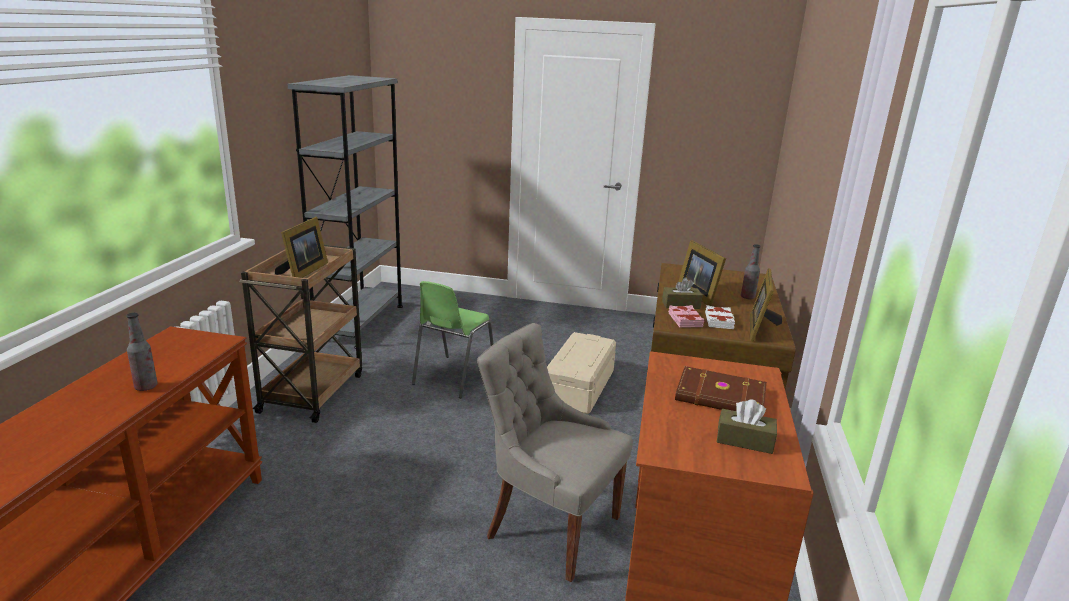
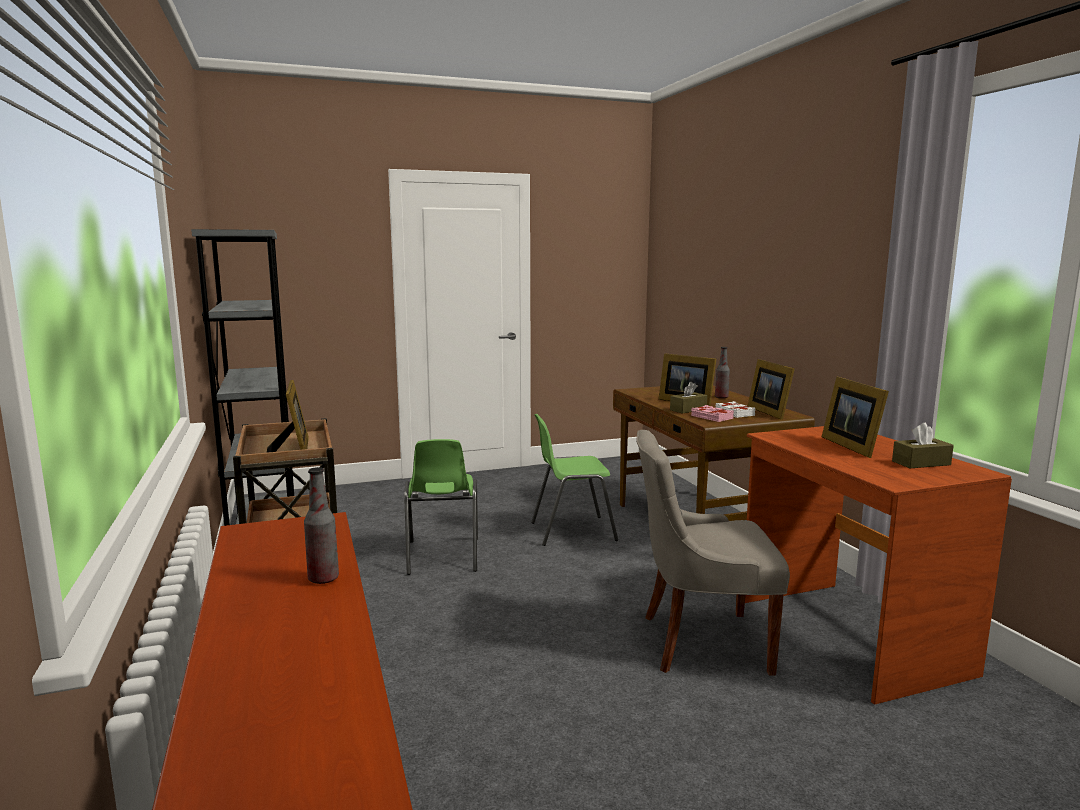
camera: 30 degrees left, 10 degrees down
(578, 387) = (571, 531): beige storage box -> green chair
(721, 397) = (852, 446): brown book -> picture frame

